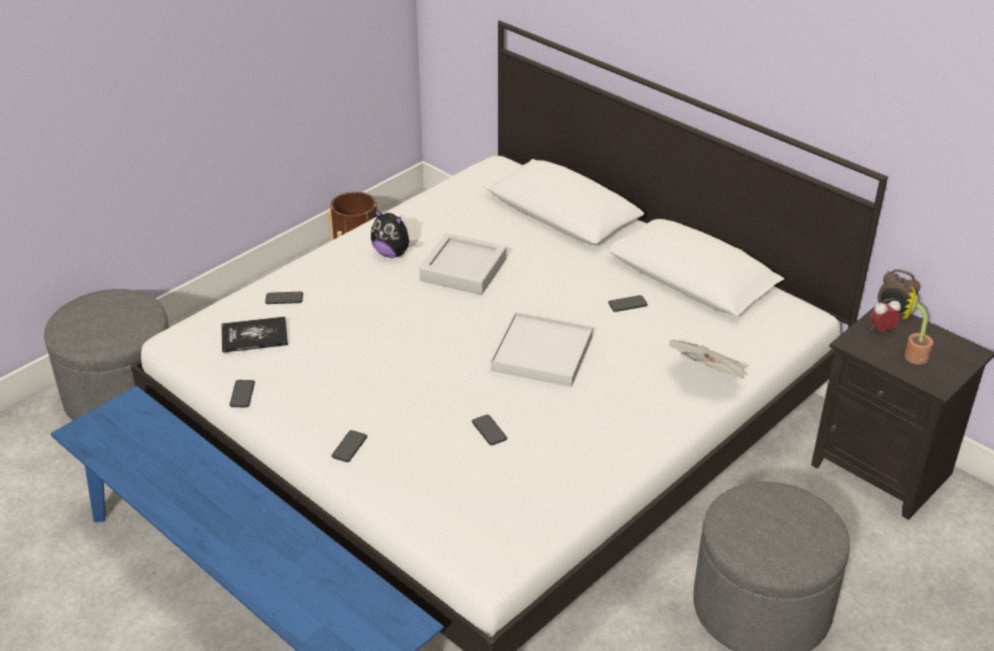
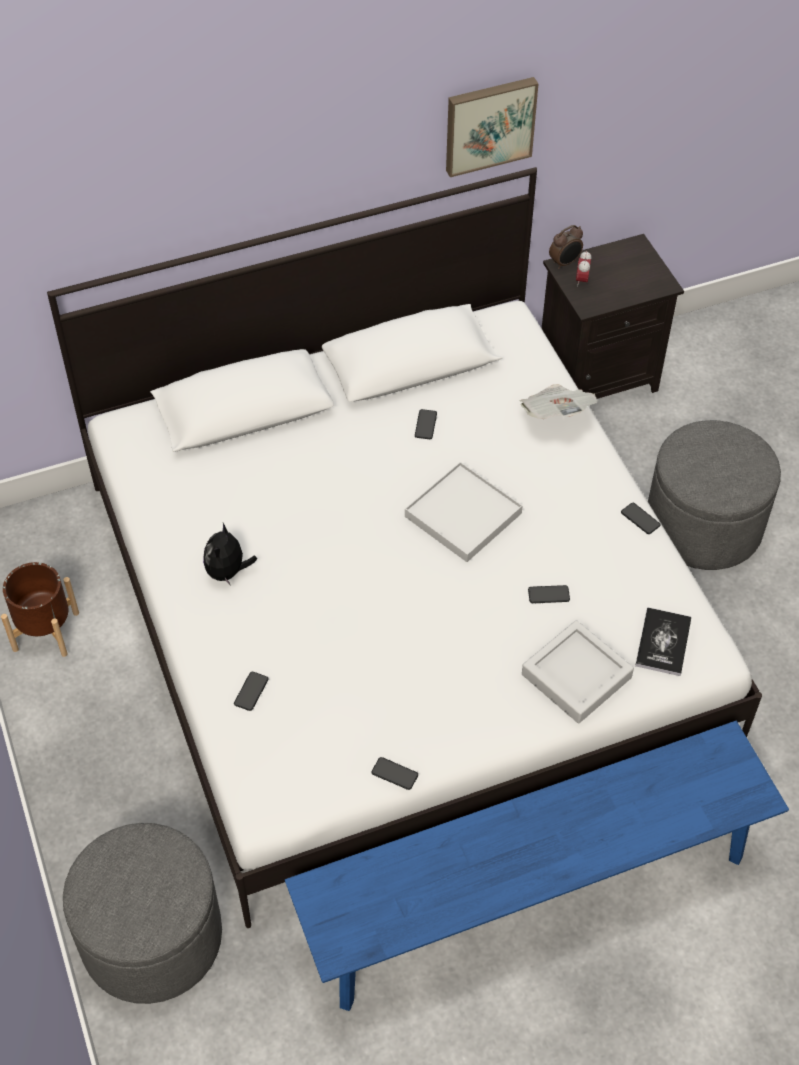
camera: 65 degrees left, 15 degrees up
(254, 336) = (307, 736): book -> book (663, 642)
(349, 447) = (518, 708): phone -> phone (640, 519)
(392, 253) = (228, 572): plush toy -> plush toy turned 135 degrees clockwise
(463, 270) = (296, 524): grey tray -> grey tray (576, 676)
(857, 98) = (489, 124): none -> picture
(911, 355) = (622, 281): potted plant -> none

